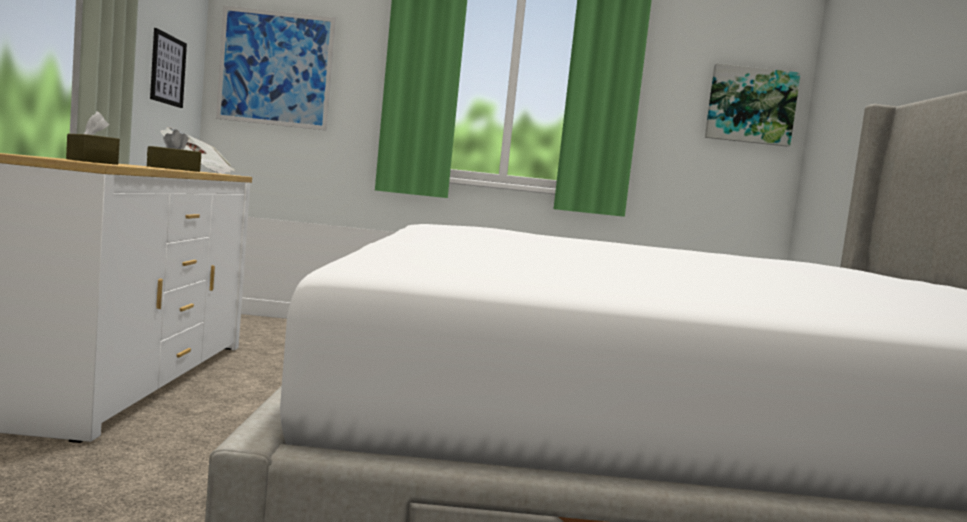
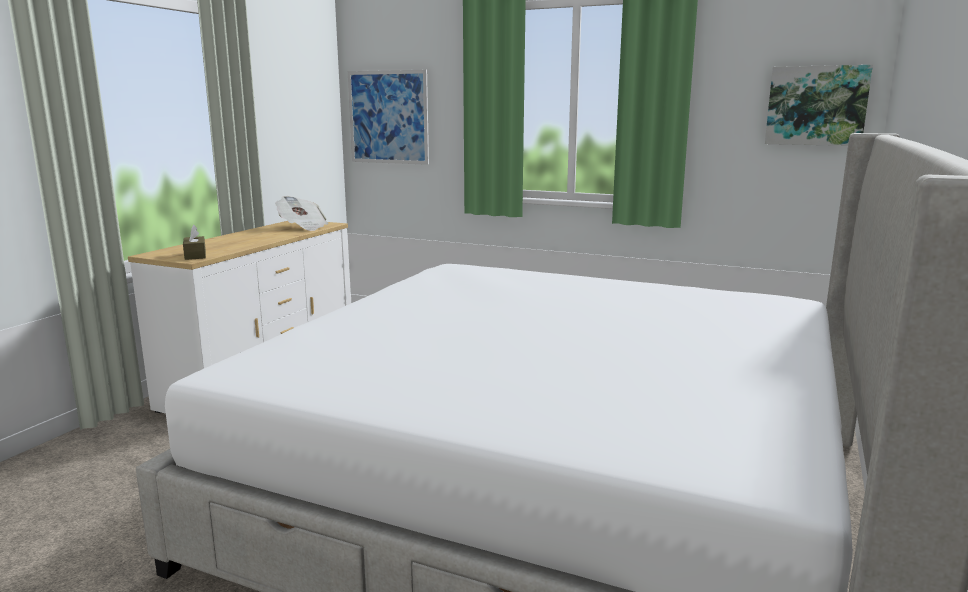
camera: 25 degrees right, 10 degrees up
(167, 69) = (302, 138): picture -> none
(173, 169) = (274, 235): brown tissue box -> none

